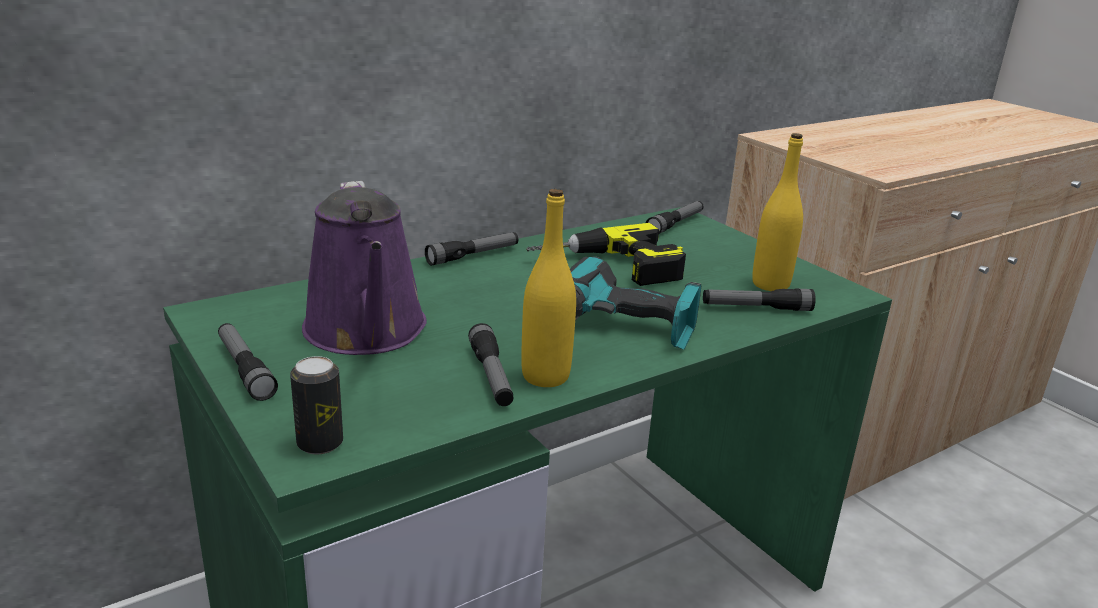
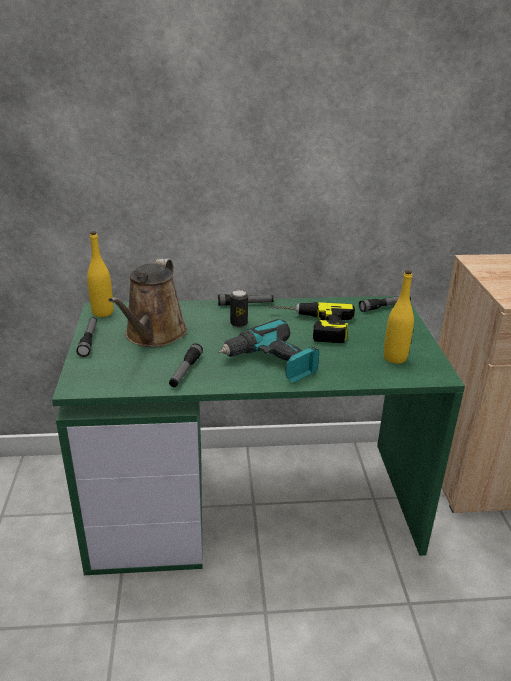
camera: 30 degrees right, 5 degrees up
(320, 443) = (86, 382): can -> can (239, 324)
(367, 332) = (153, 335): purple watering can -> brown watering can
(545, 376) = (209, 378): yellow bottle -> yellow bottle (102, 312)
(756, 308) = (366, 370): flashlight -> none

